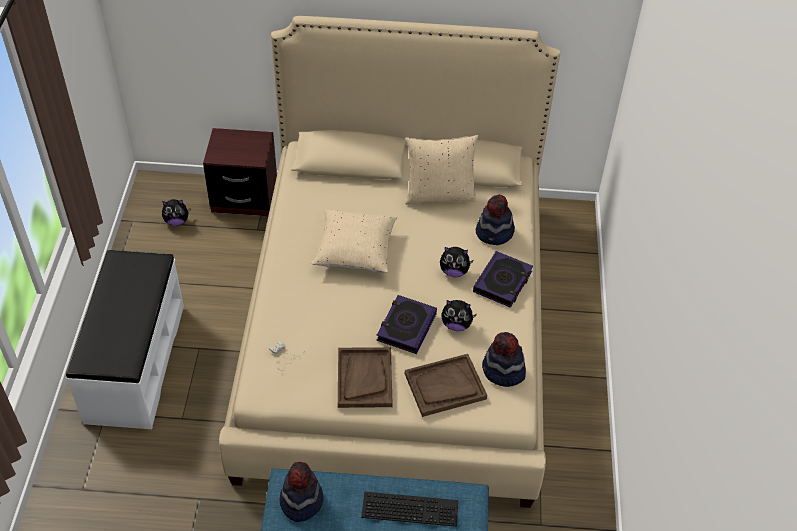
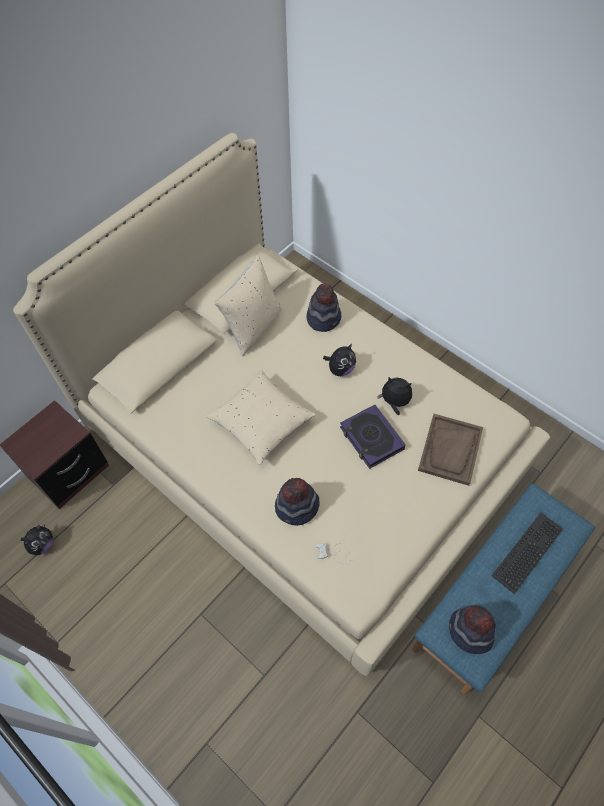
camera: 50 degrees left, 10 degrees up
(134, 362) = (171, 681): white bench -> none
(364, 378) = (402, 503): brown tray -> none
(456, 324) = (394, 402): plush toy -> plush toy turned 120 degrees counterclockwise
(503, 282) = (377, 345): book -> none
(503, 371) = (462, 402): hat -> hat (297, 507)

